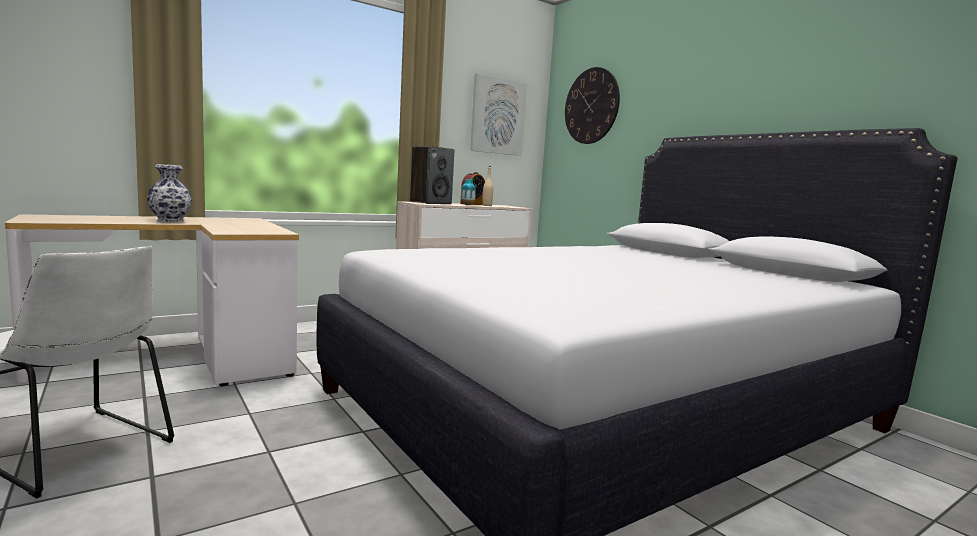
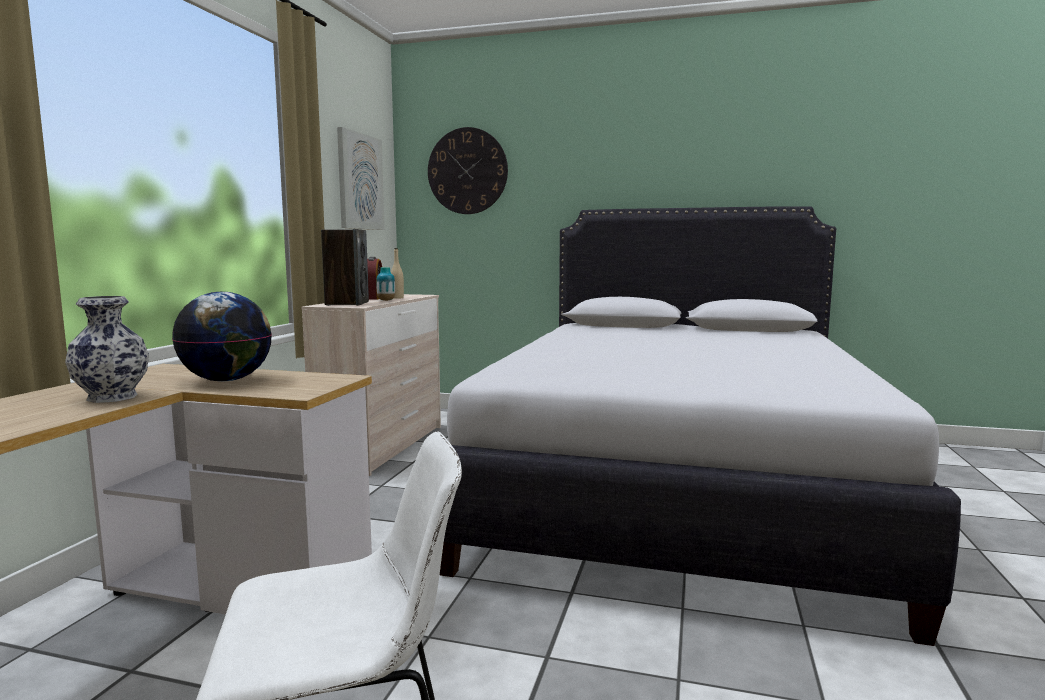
camera: 40 degrees left, 0 degrees up
(237, 225) = (227, 380): none -> globe

